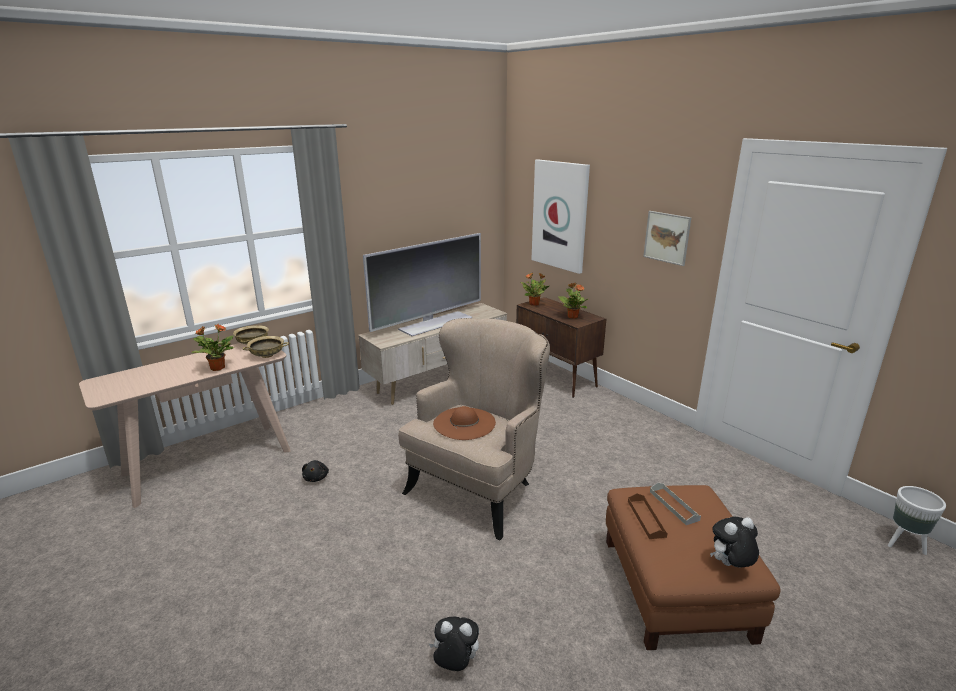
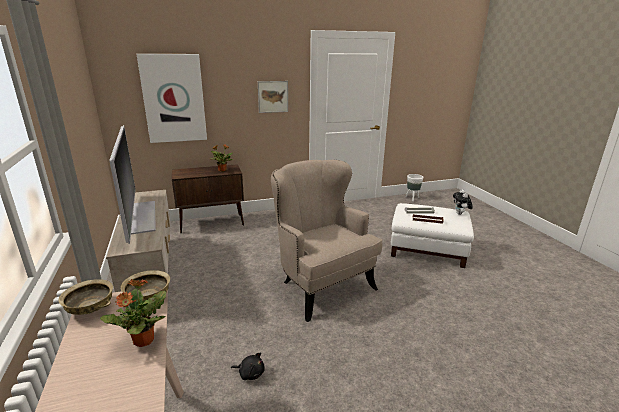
camera: 70 degrees left, 0 degrees up
(455, 664) = (475, 329): plush toy -> none
(464, 423) = (328, 237): brown hat -> none
(534, 304) = (181, 174): potted plant -> none
(676, 588) = (427, 249): brown ottoman -> white ottoman

